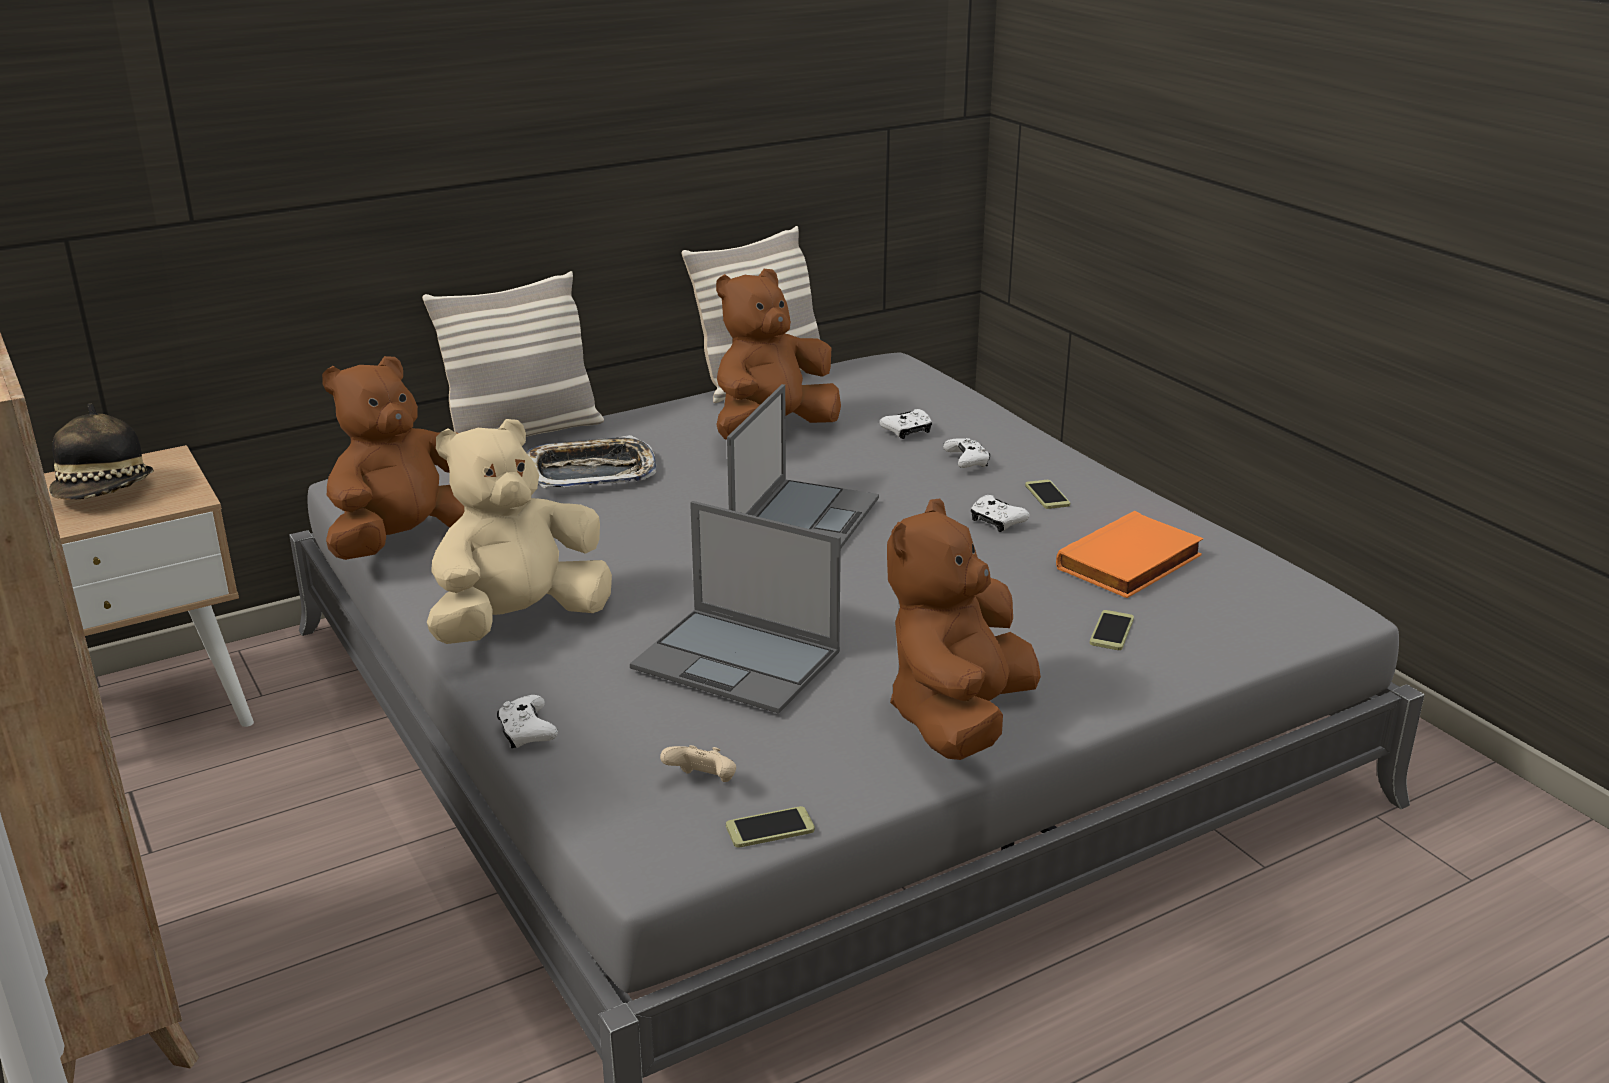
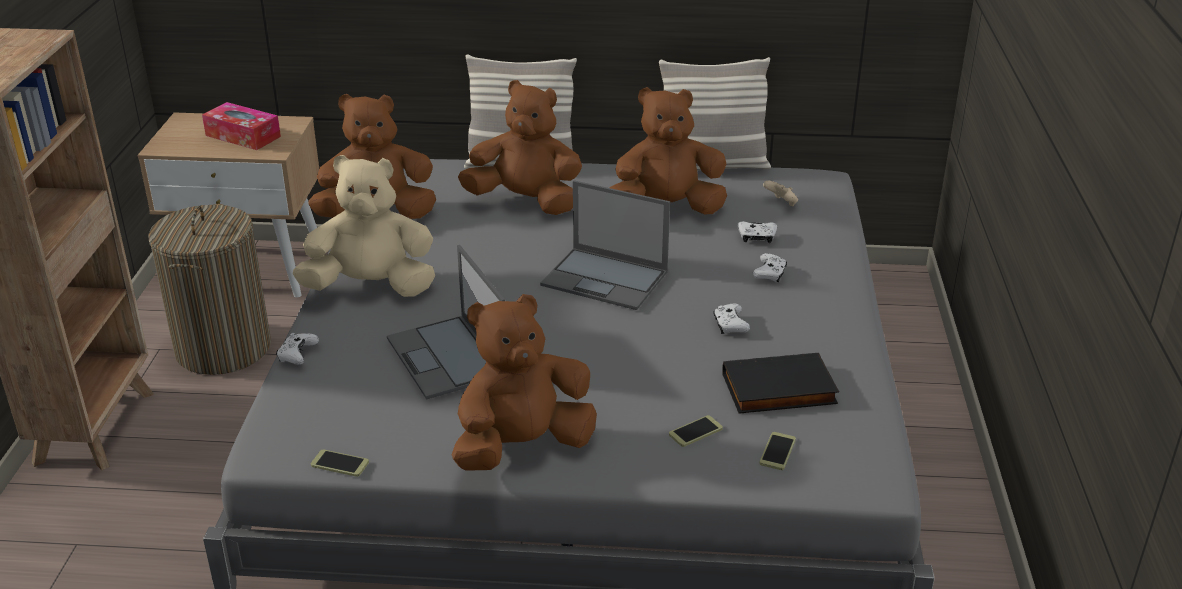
camera: 35 degrees right, 5 degrees up
(105, 493) = (243, 136): hat -> tissue box
(205, 828) = (223, 348): none -> laundry basket
(590, 473) = (526, 202): tray -> brown plush toy
(703, 783) = (341, 422): beige game controller -> beige game controller (781, 203)
(805, 518) = (606, 279): laptop -> laptop turned 60 degrees clockwise
(1047, 495) = (793, 319): phone -> phone (777, 452)
(1131, 564) = (778, 390): orange book -> black book

